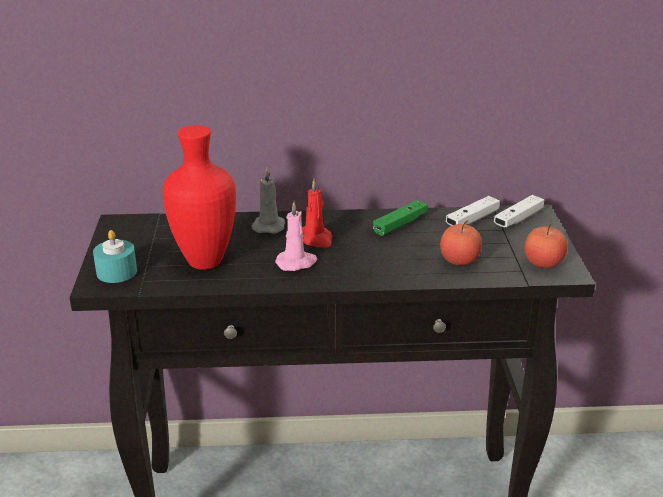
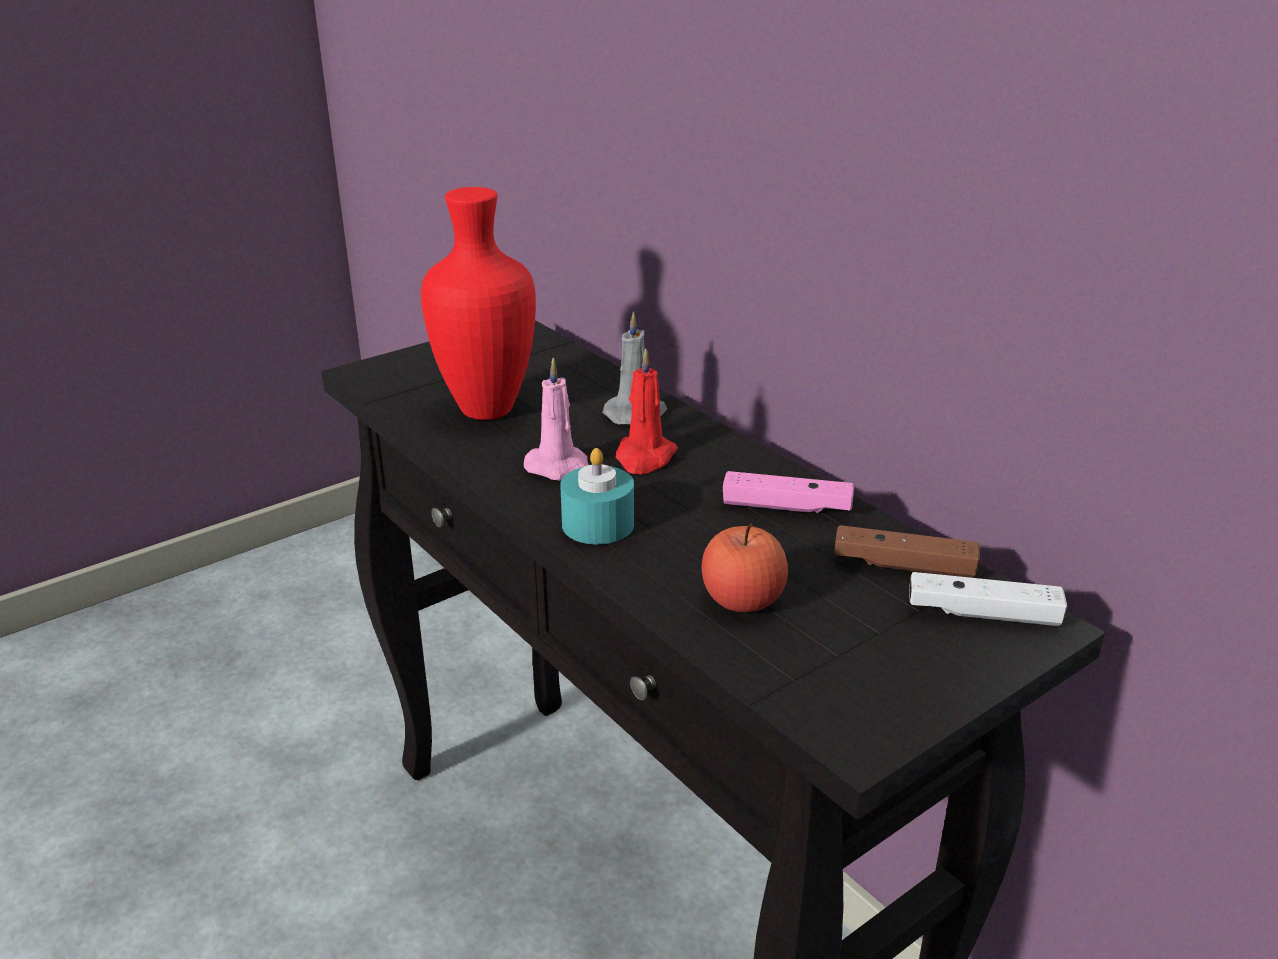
camera: 55 degrees right, 0 degrees up
(116, 272) = (402, 371): turquoise candle -> turquoise candle (598, 524)
(400, 224) = (786, 506): green game controller -> pink game controller
(472, 219) = (903, 565): white game controller -> brown game controller
(543, 263) = (853, 696): apple -> none

